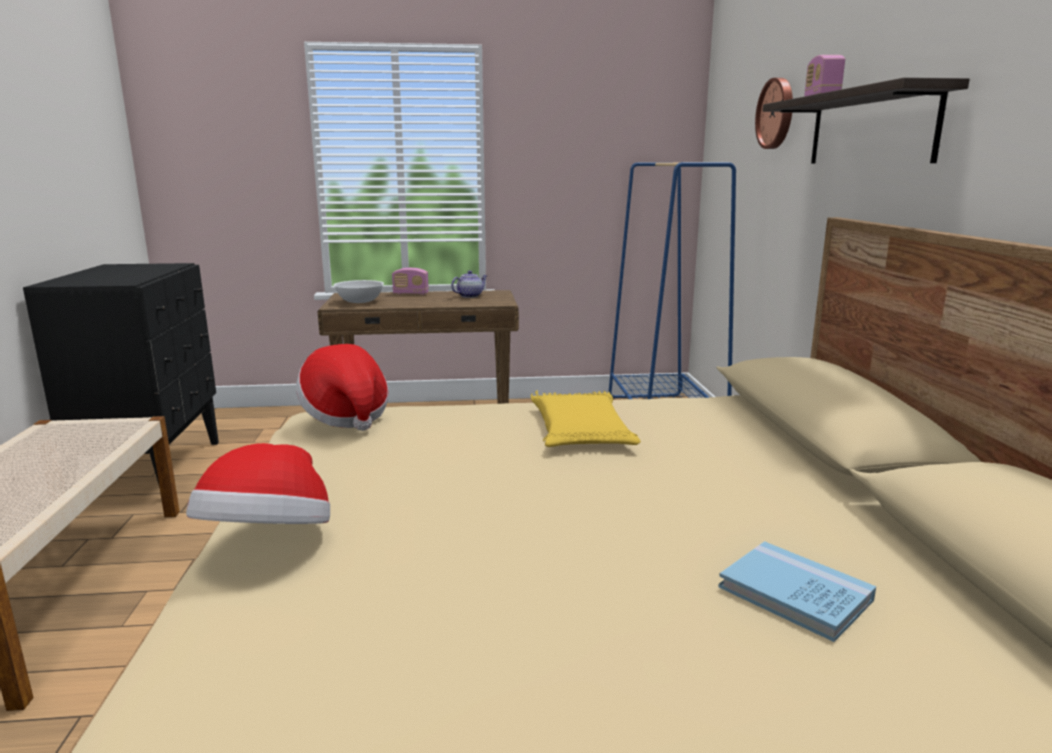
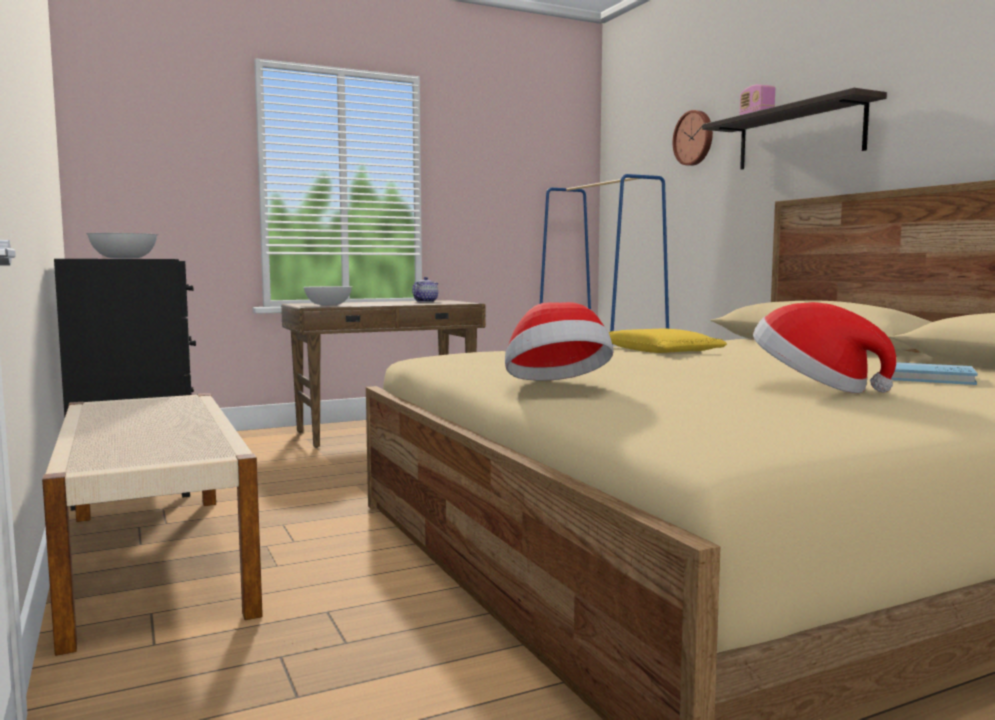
camera: 20 degrees left, 10 degrees down
(98, 281) = (123, 258): none -> white bowl
(346, 415) = (468, 349): hat -> hat (814, 388)
(411, 294) = (364, 302): radio -> none

